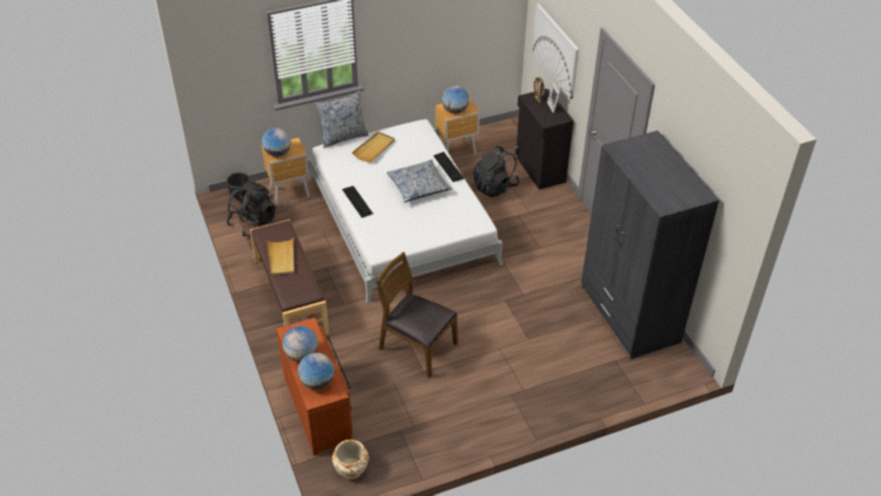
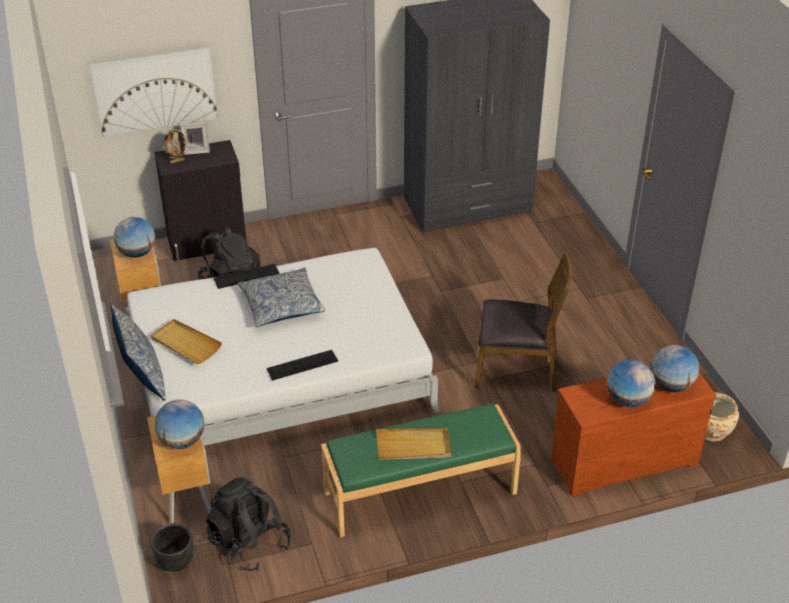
camera: 85 degrees left, 5 degrees down
(290, 296) = (420, 493): brown bench -> green bench
(417, 347) = (517, 368): brown chair -> brown chair turned 120 degrees counterclockwise

